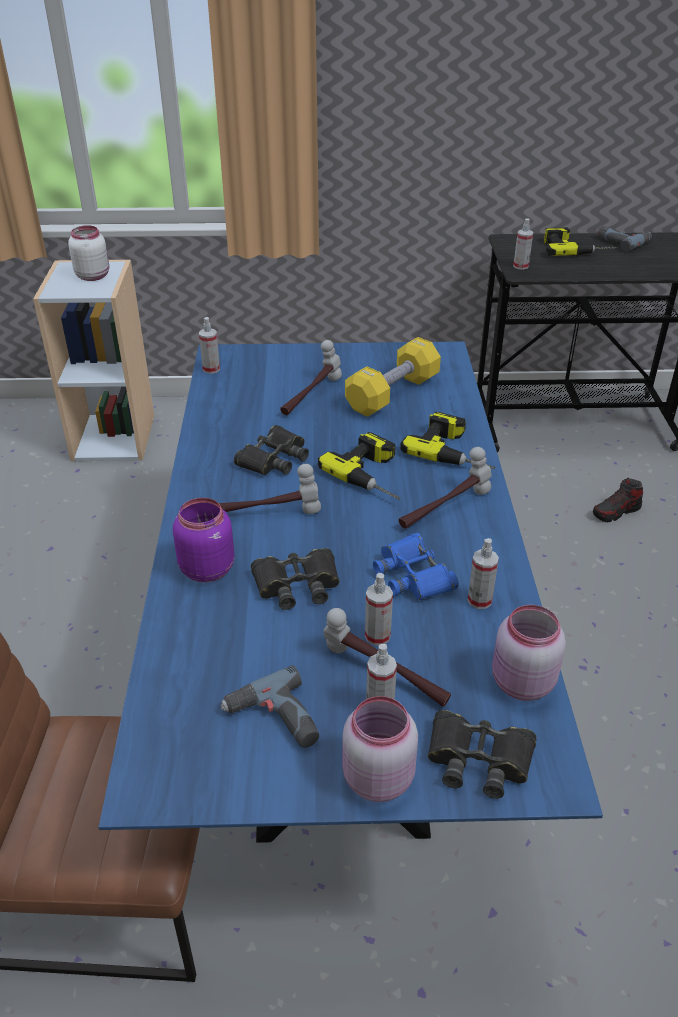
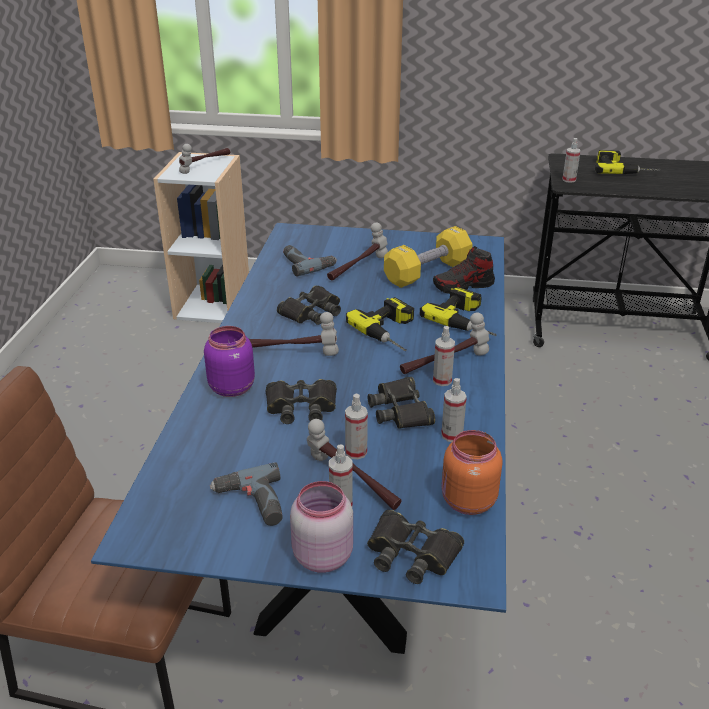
camera: 10 degrees right, 5 degrees down
(93, 276) = (206, 165): white jar -> hammer
(211, 369) = (281, 241): spray bottle -> spray bottle (442, 380)
(413, 575) = (400, 410): blue binoculars -> black binoculars
(520, 683) = (467, 502): pink jar -> orange jar
(616, 512) = (641, 406): shoe -> shoe (463, 286)
(622, 241) = (669, 166): power drill -> power drill (307, 263)

